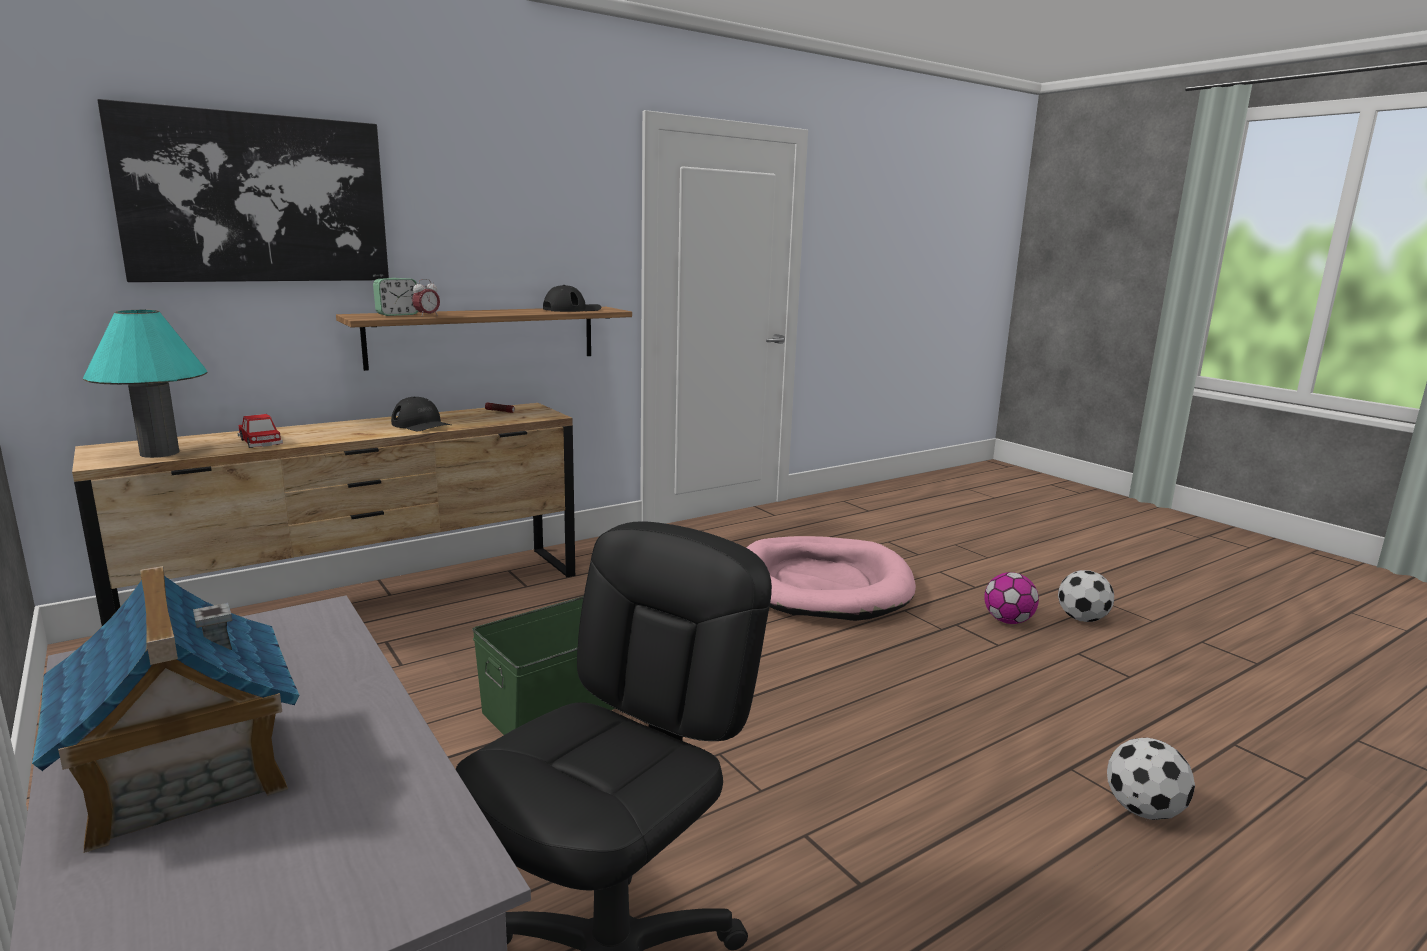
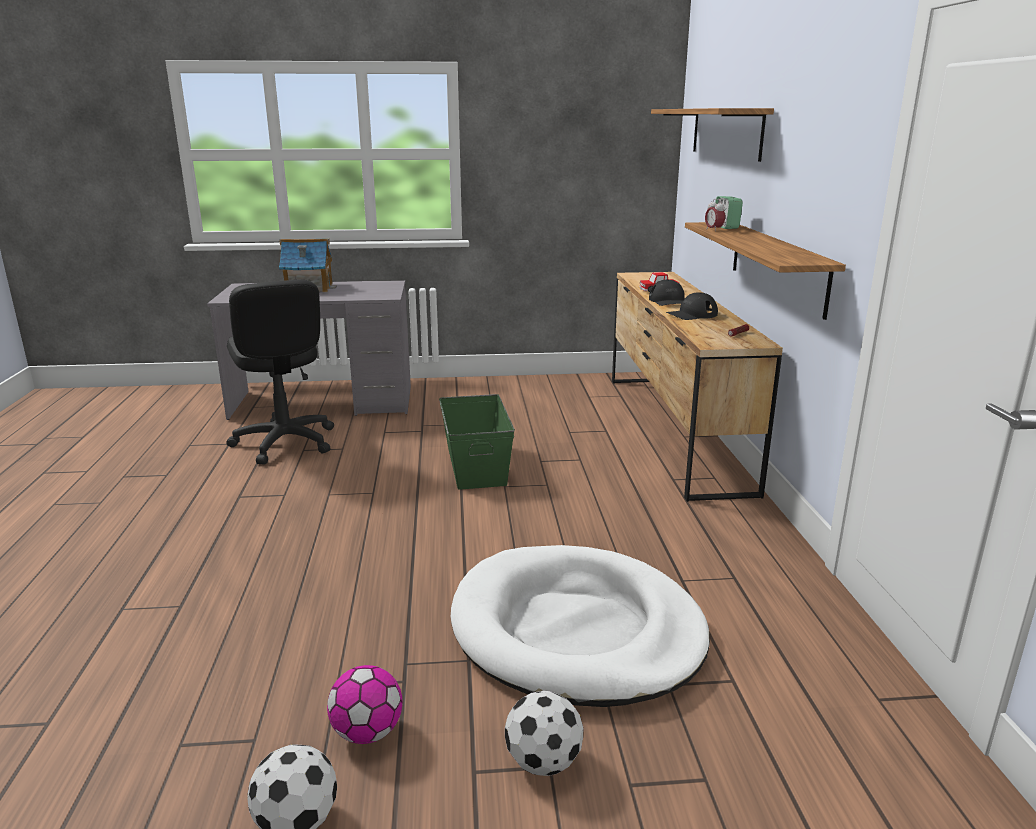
camera: 120 degrees right, 5 degrees up
(159, 453) = (644, 279): turquoise table lamp -> none
(257, 199) = (726, 132): picture -> shelf
(572, 309) = (788, 253): black cap -> black cap (668, 301)
(822, 584) = (576, 631): pink dog bed -> white dog bed
(1143, 810) = (116, 609): football -> football (544, 762)

